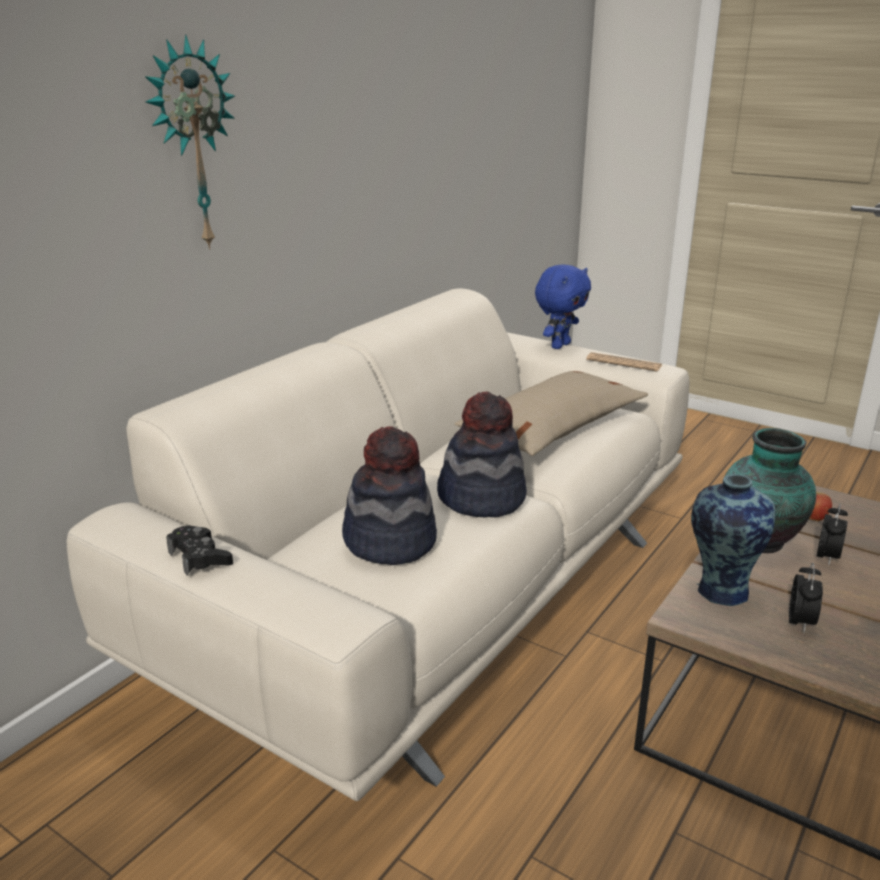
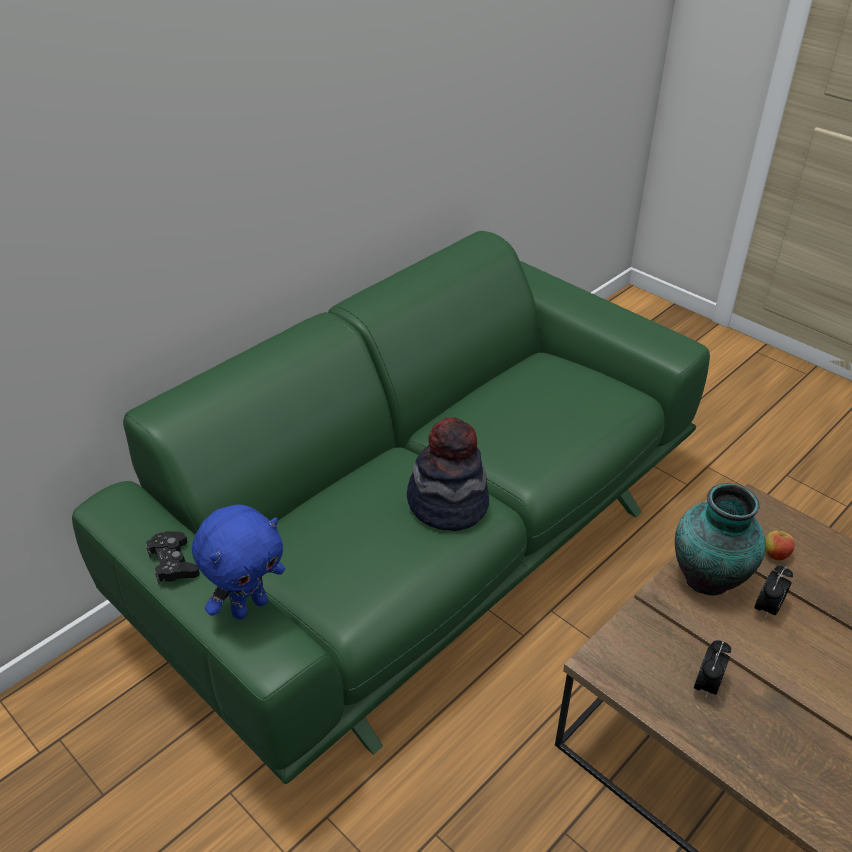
camera: 10 degrees right, 15 degrees up
(192, 146) = (181, 157): wall clock -> none
(390, 541) = (349, 549): hat -> none
(439, 590) = (425, 544): beige sofa -> green sofa
(552, 430) = (546, 414): beige pillow -> none
(559, 345) = (585, 298): blue plush toy -> blue plush toy (249, 606)
(624, 363) = (643, 334): newspaper -> none
(720, 591) = (645, 636): vase -> none

